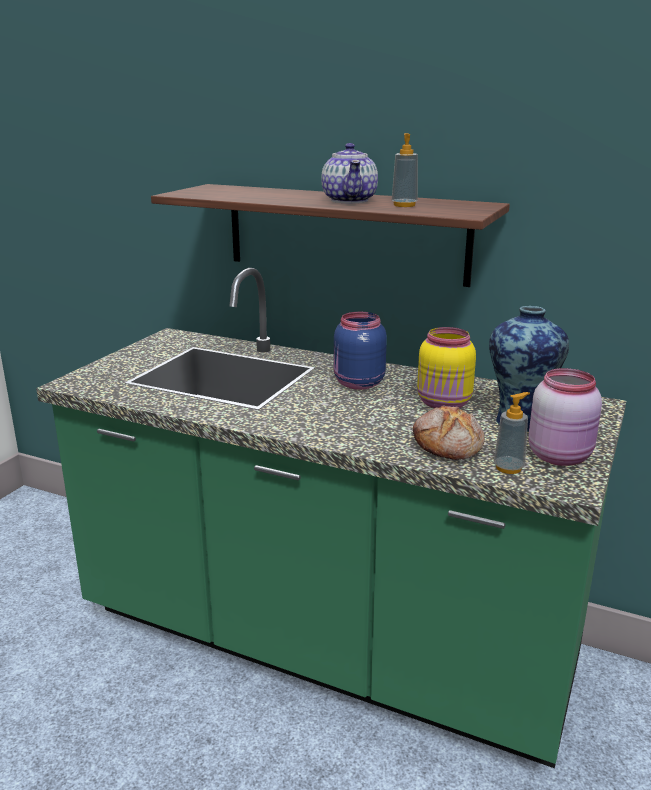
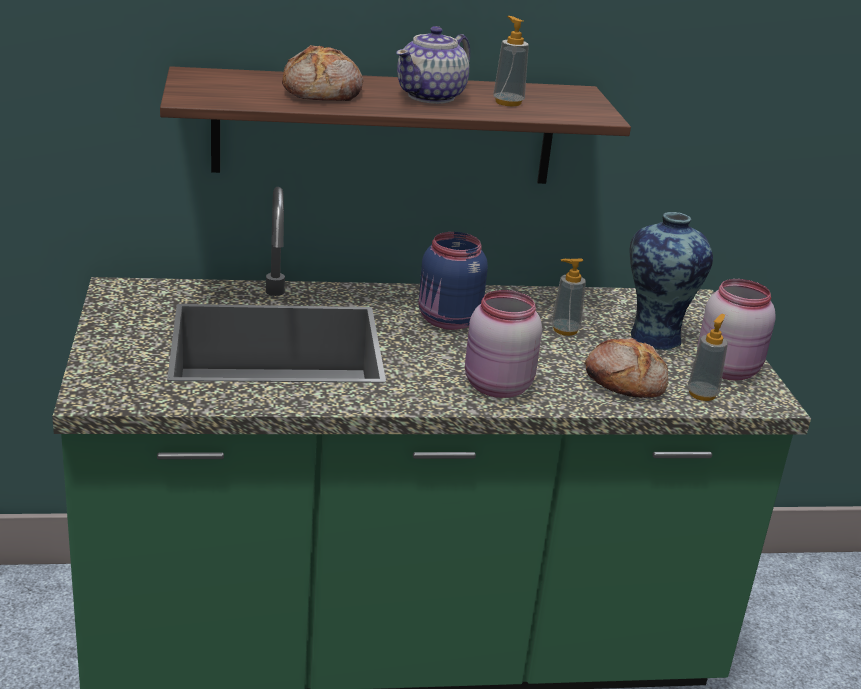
camera: 35 degrees left, 5 degrees up
(274, 195) = (324, 92): none -> bread
(334, 428) = (496, 387): none -> pink jar
(350, 200) = (432, 96): teapot -> teapot turned 75 degrees clockwise
(445, 404) = (565, 330): yellow jar -> soap dispenser

